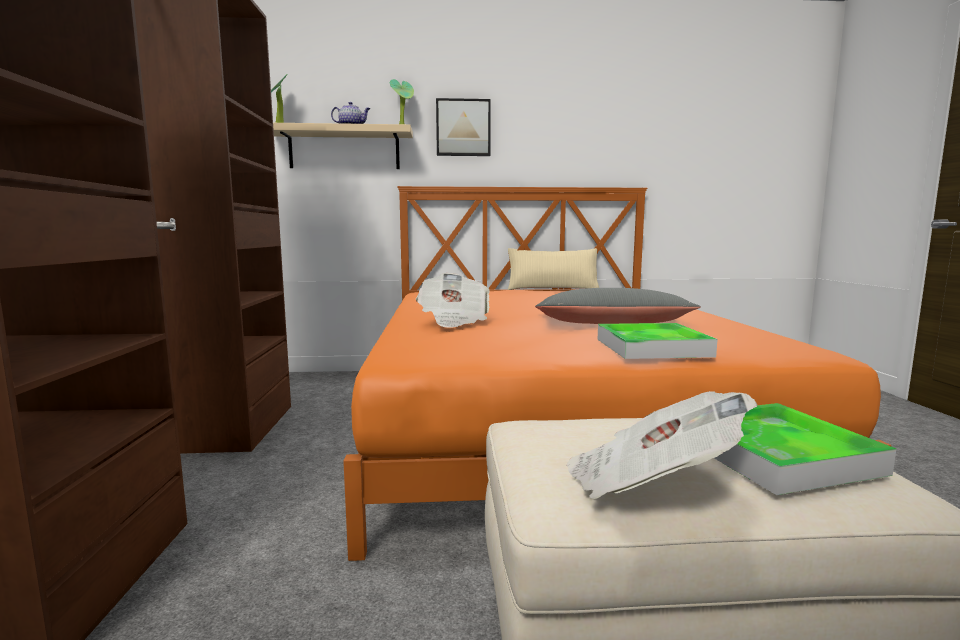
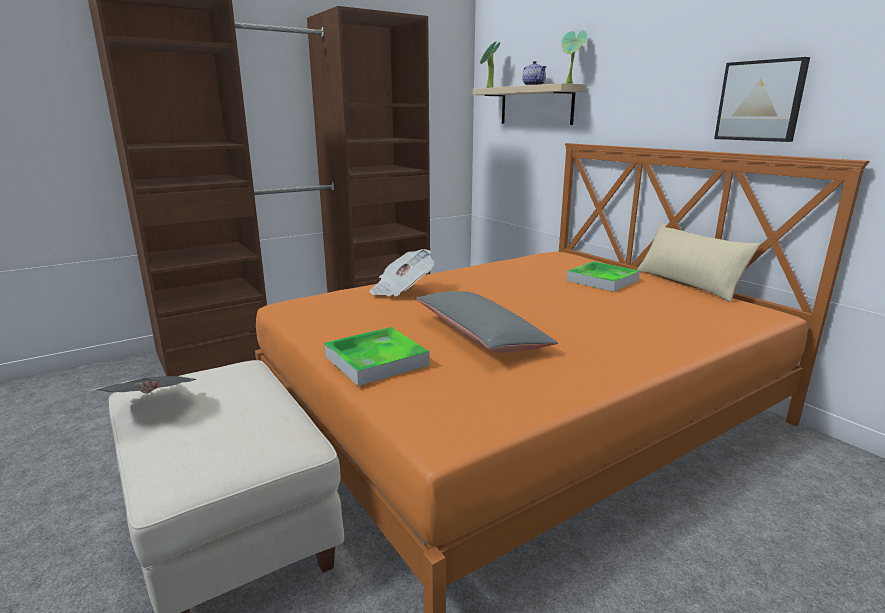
camera: 60 degrees right, 10 degrees up
(463, 128) = (632, 77): picture -> picture (761, 101)
(776, 454) = (206, 440): tray -> tray (602, 280)

